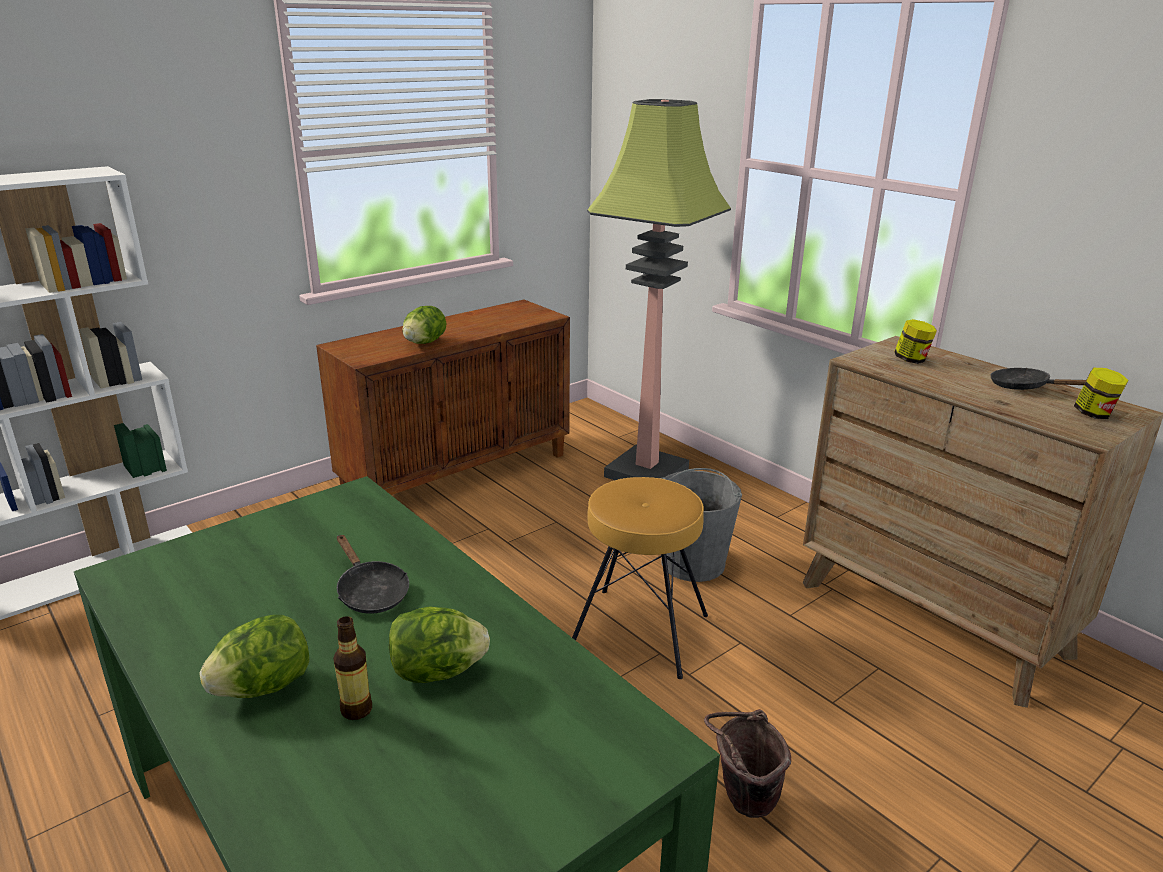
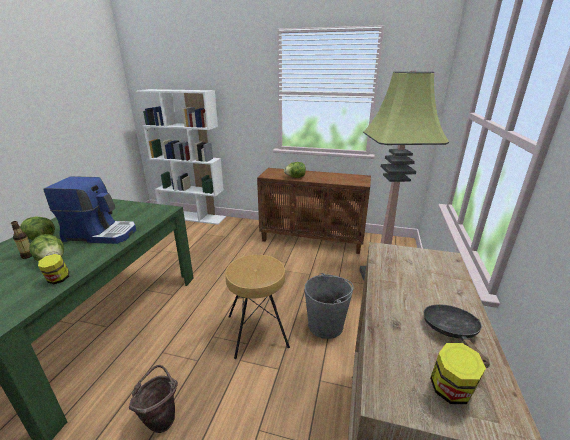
camera: 55 degrees right, 0 degrees up
(370, 592) = (101, 233): black frying pan -> coffee machine
(911, 360) = (419, 268): jar -> jar (58, 279)

